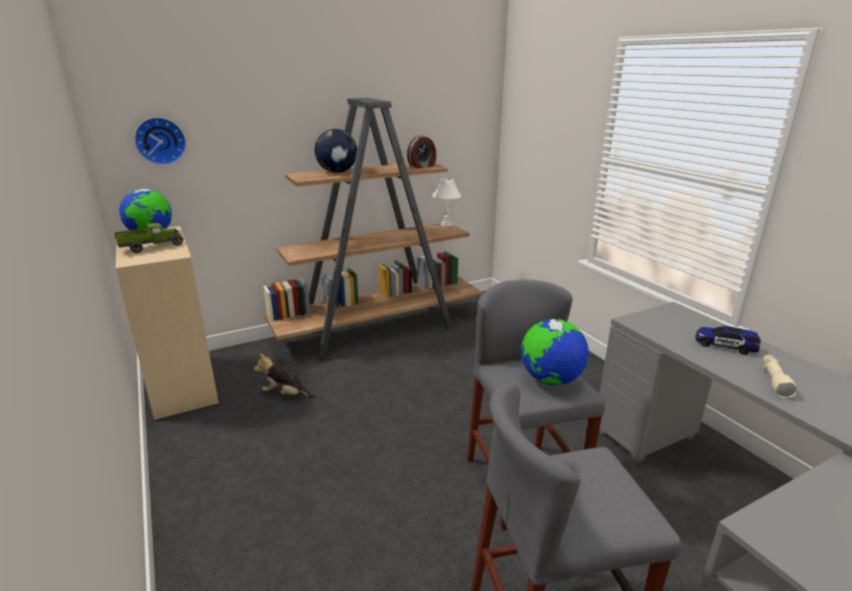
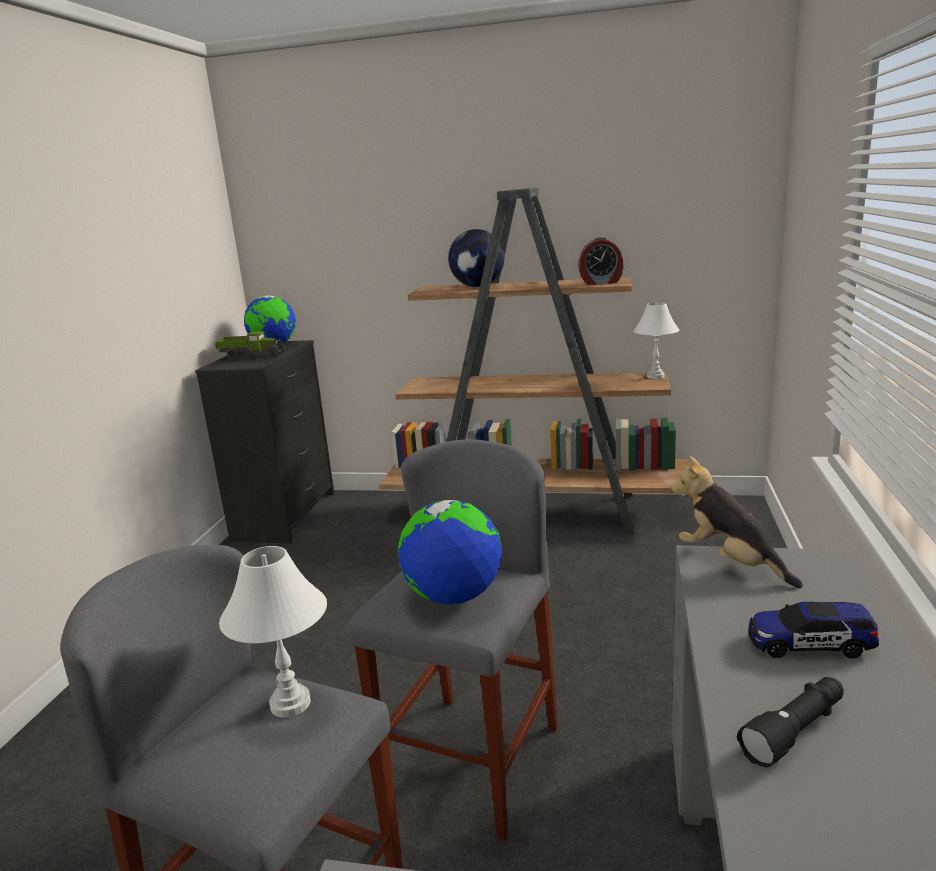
camera: 40 degrees right, 5 degrees down
(160, 141) = (301, 245): wall clock -> none
(183, 384) = (286, 516): beige dresser -> black dresser
(285, 394) = (354, 554): plush toy -> plush toy (730, 563)
(576, 468) = (289, 704): none -> white table lamp
(725, 346) = (810, 644): toy car -> toy car turned 60 degrees counterclockwise
(774, 381) = (795, 731): beige flashlight -> black flashlight

